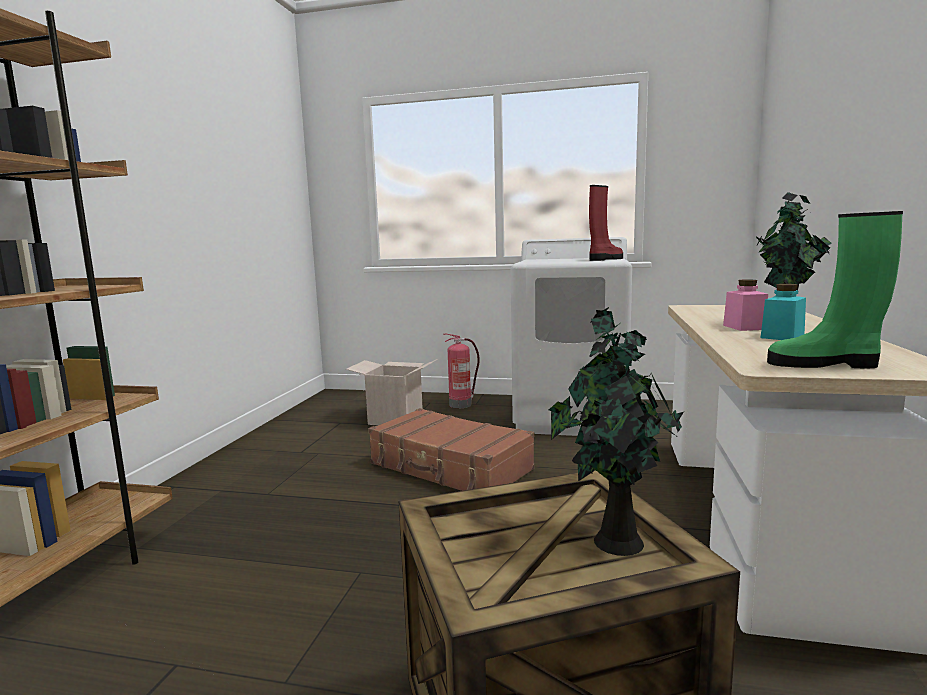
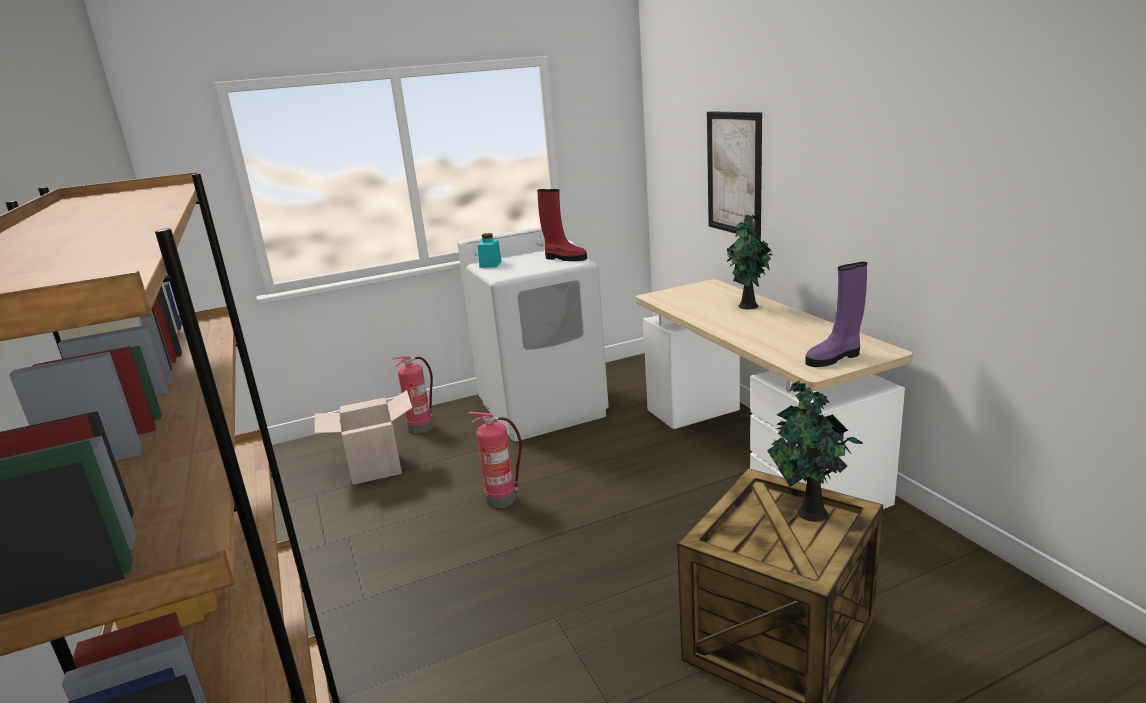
camera: 35 degrees left, 10 degrees up
(450, 467) = (502, 499): brown suitcase -> fire extinguisher
(605, 259) = (564, 258): red boot -> red boot turned 105 degrees clockwise
(744, 327) = (736, 322): pink jar -> none
(782, 336) = (773, 330): turquoise jar -> turquoise jar (490, 264)
(818, 166) = (734, 173): none -> picture
(825, 364) = (834, 358): green boot -> purple boot

